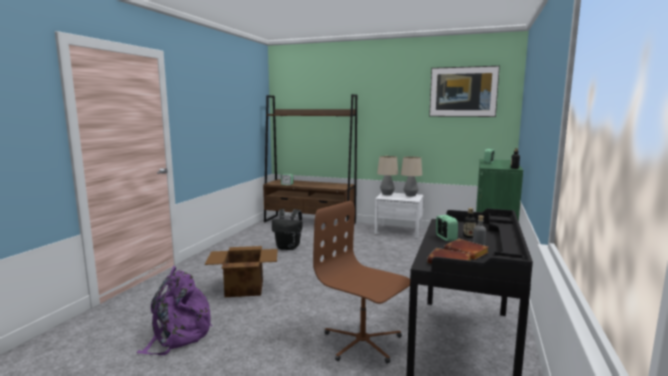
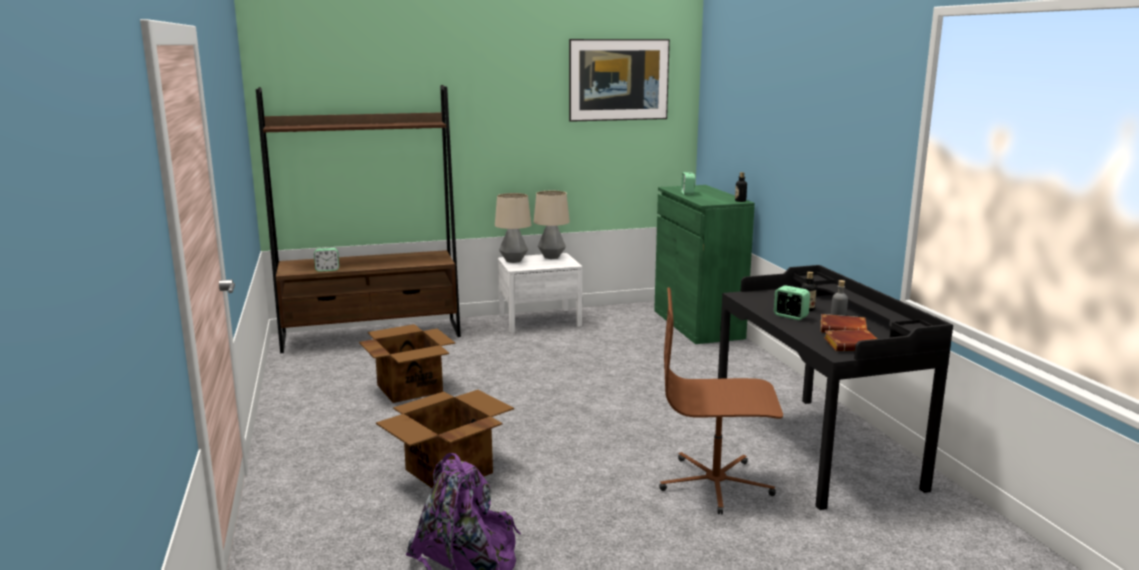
camera: 35 degrees left, 5 degrees up
(289, 247) = (409, 388): black backpack -> cardboard box

